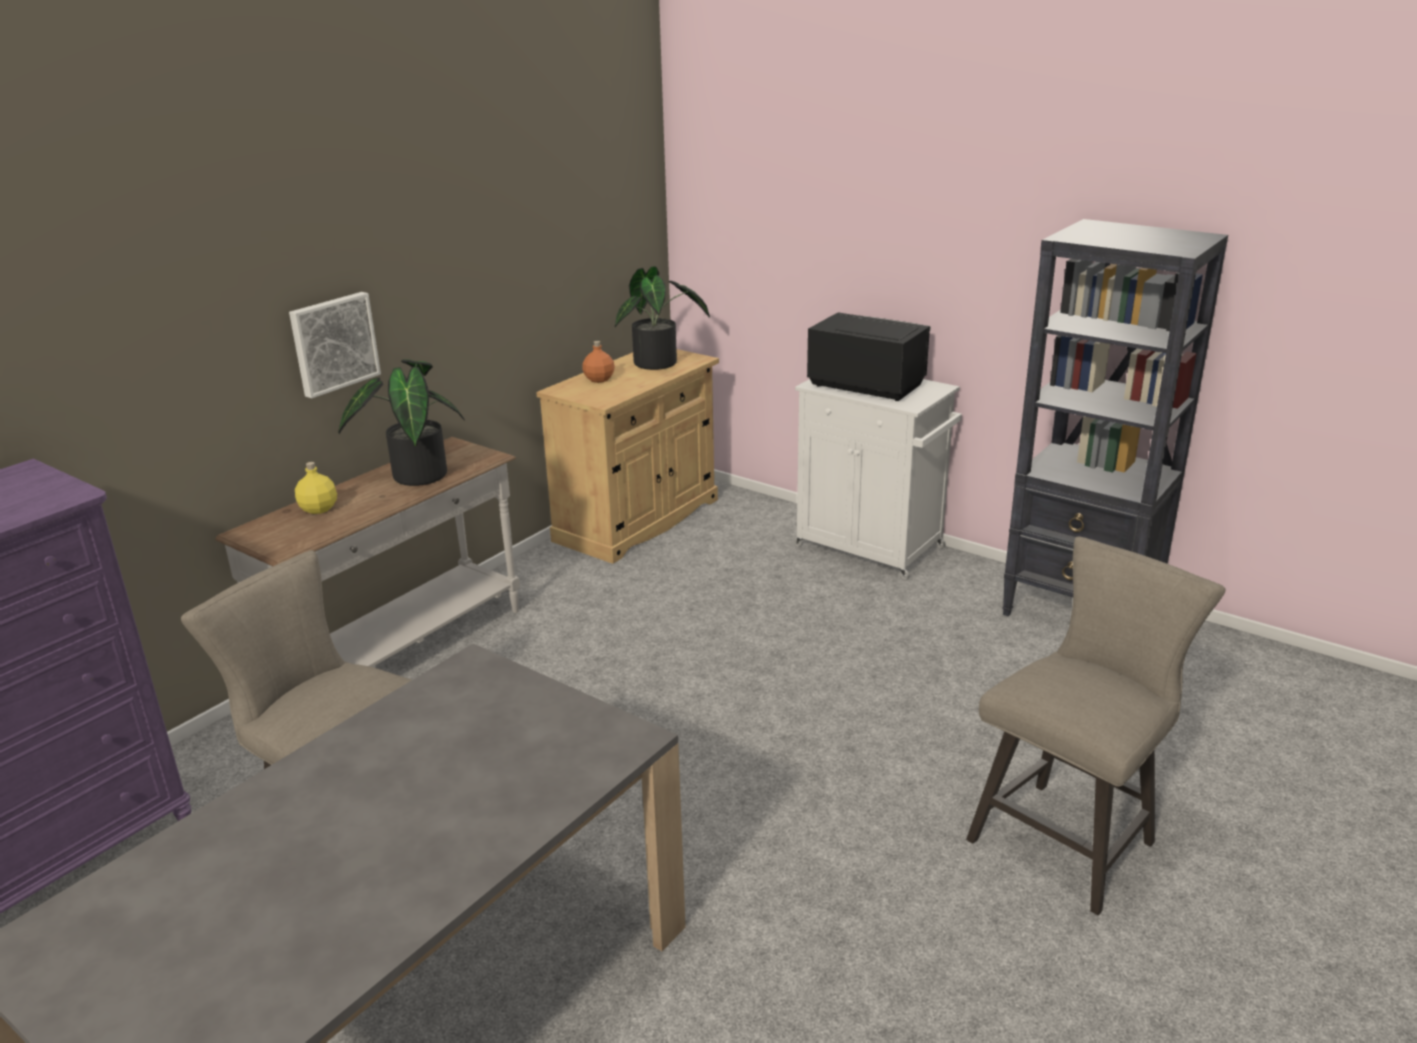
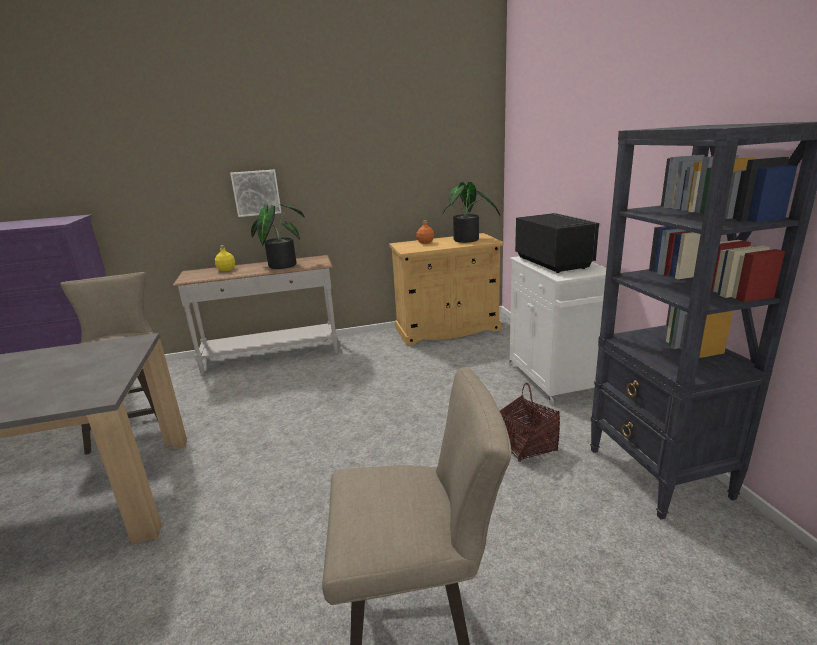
camera: 40 degrees right, 5 degrees down
(938, 635) = (526, 445): none -> basket

